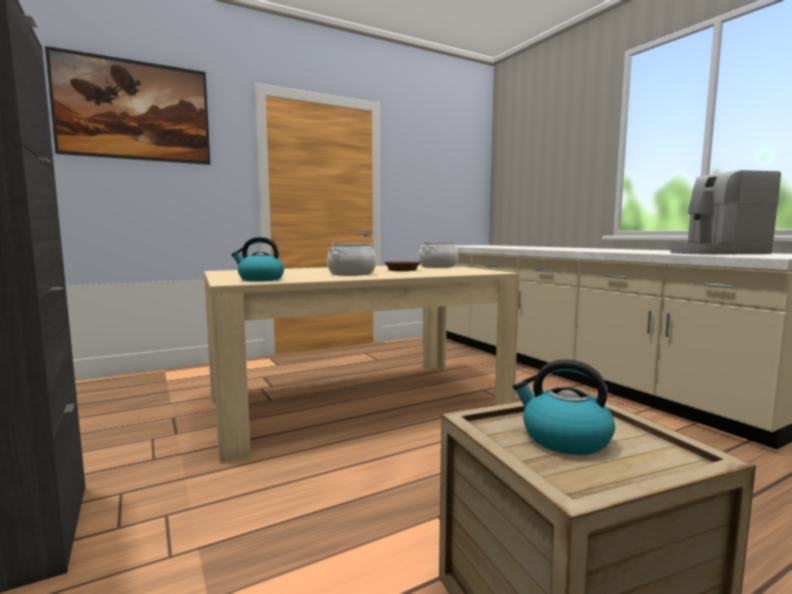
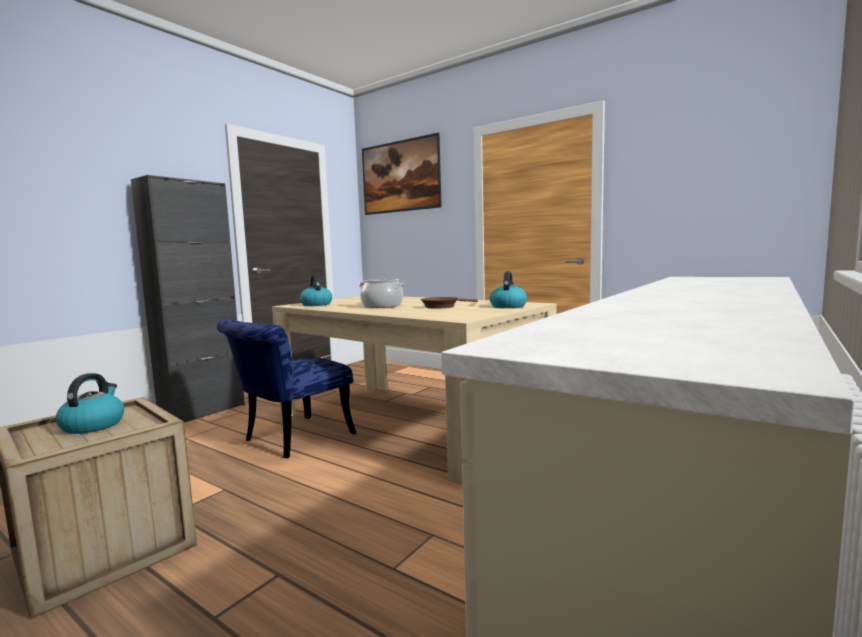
camera: 65 degrees right, 0 degrees up
(319, 462) = (291, 439): none -> blue chair
(438, 266) = (508, 306): cooking pot -> kettle
(715, 253) = (642, 329): coffee machine -> none

